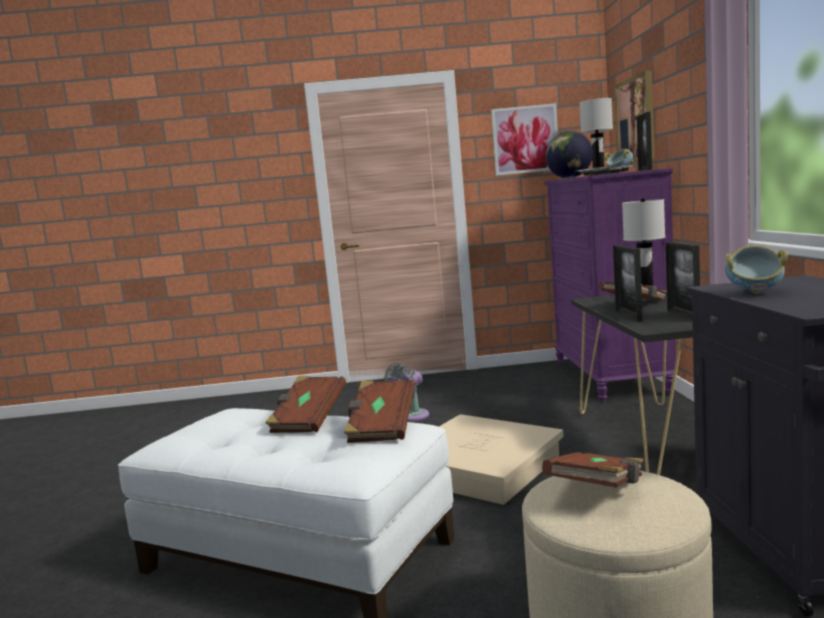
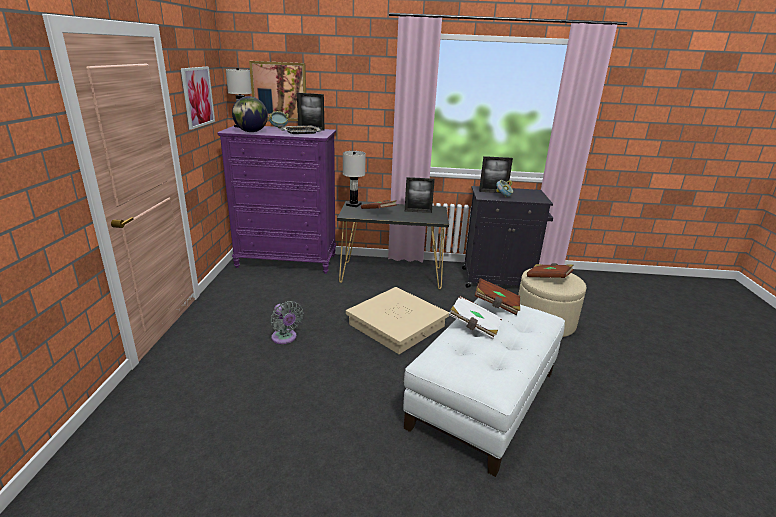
camera: 85 degrees left, 15 degrees up
(308, 420) = (474, 326): brown book -> white book
(628, 316) = (406, 218): picture frame -> picture frame (493, 192)

